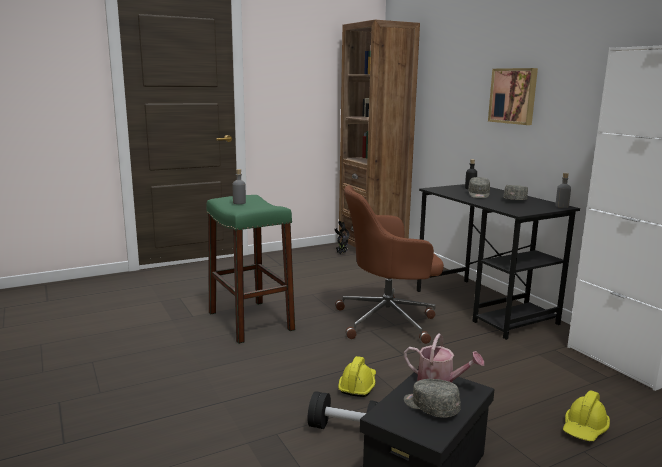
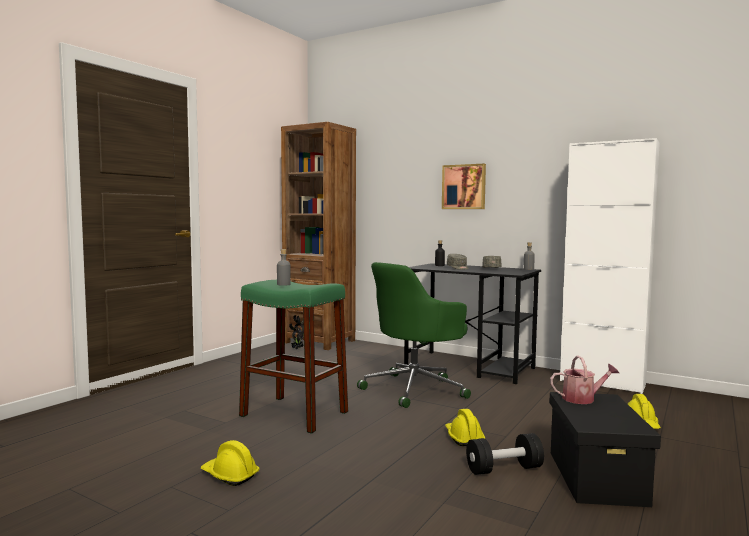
camera: 30 degrees left, 10 degrees down
(136, 364) = (229, 475): none -> yellow hard hat
(388, 320) = (415, 389): brown office chair -> green office chair
(430, 407) = (605, 413): grey cap -> none

